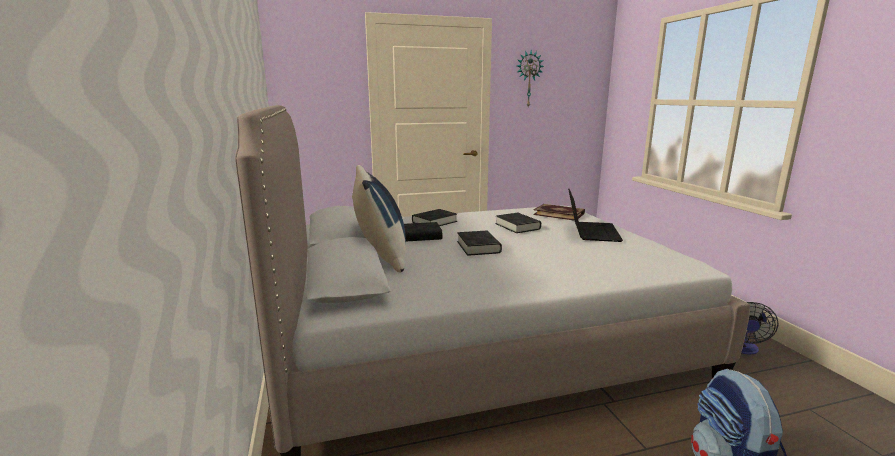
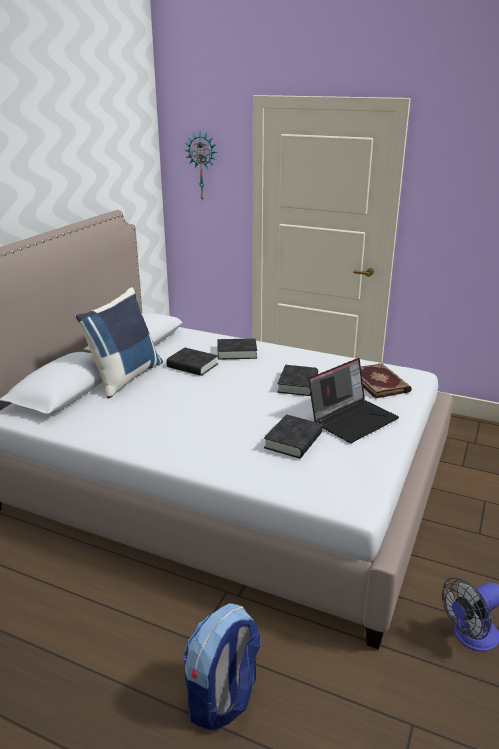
camera: 40 degrees right, 10 degrees up
(478, 247) = (208, 396): black book -> black book (293, 441)
(528, 79) = (459, 183): wall clock -> wall clock (202, 166)

